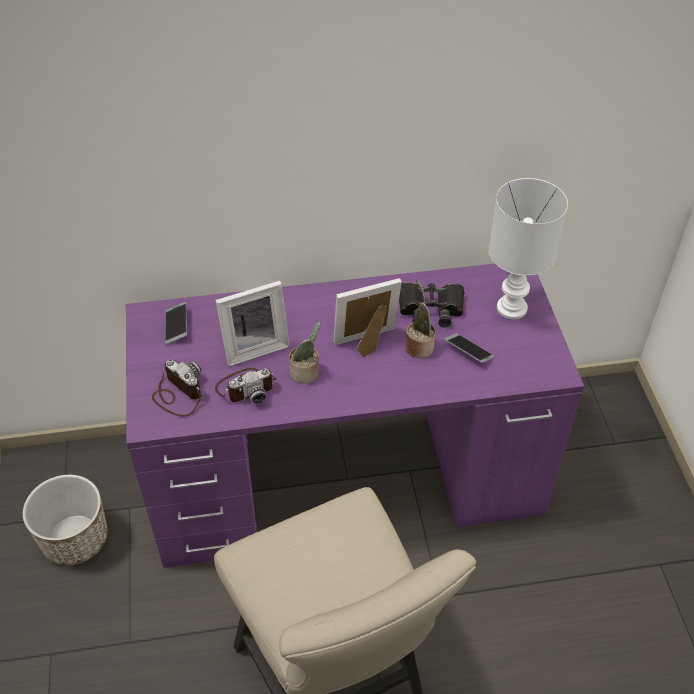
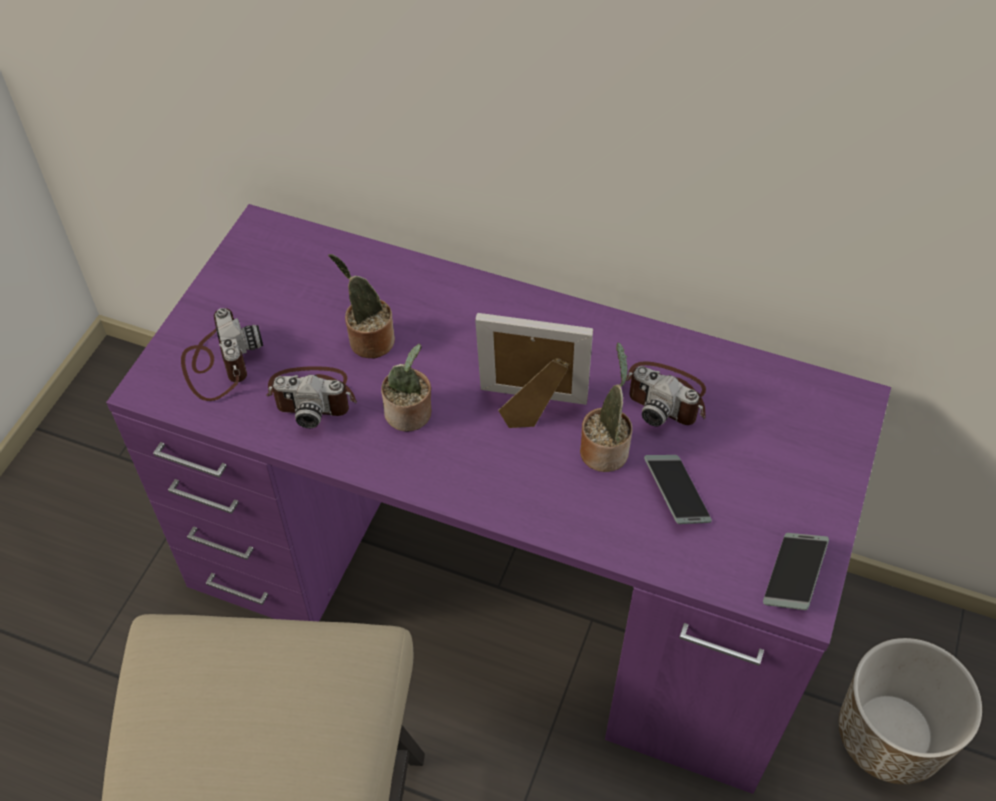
camera: 30 degrees right, 5 degrees up
(75, 539) = (112, 494): planter -> planter (890, 736)
(176, 326) = (288, 264): phone -> phone (794, 575)
(254, 347) = (368, 340): picture frame -> potted plant
(430, 308) = (666, 396): black binoculars -> camera
(510, 308) = (796, 454): white table lamp -> none

